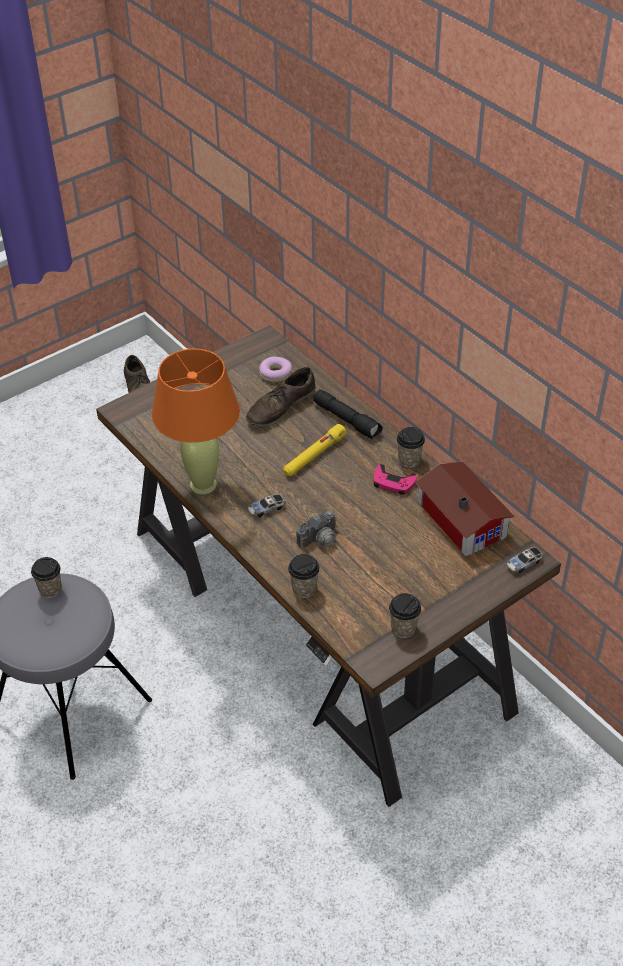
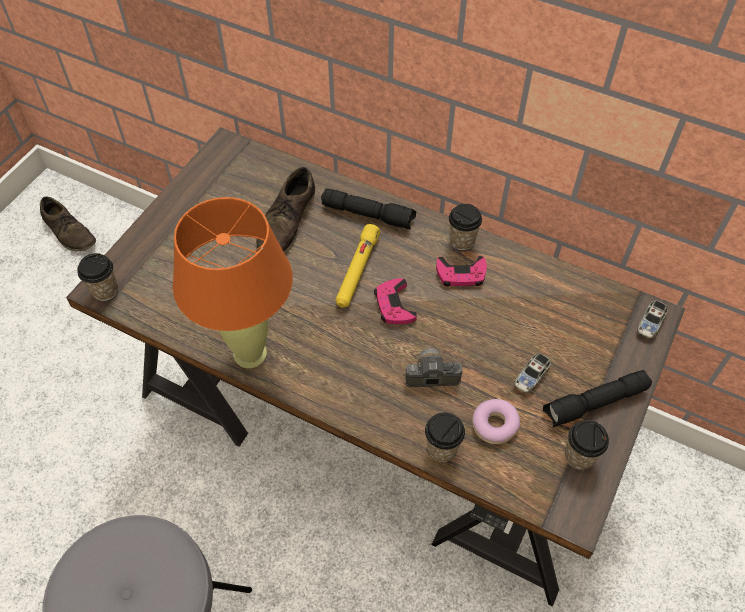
camera: 25 degrees left, 10 degrees up
(50, 589) = (109, 550): cup -> cup (105, 290)
(266, 509) = (341, 358): toy car -> toy car (531, 376)
(275, 373) = (259, 183): donut -> donut (495, 425)
(324, 538) = (426, 372): camera -> camera turned 120 degrees counterclockwise
(328, 487) = (394, 305): none -> pink game controller
(439, 601) = (595, 404): none -> black flashlight
(462, 517) = (556, 290): toy house -> none

